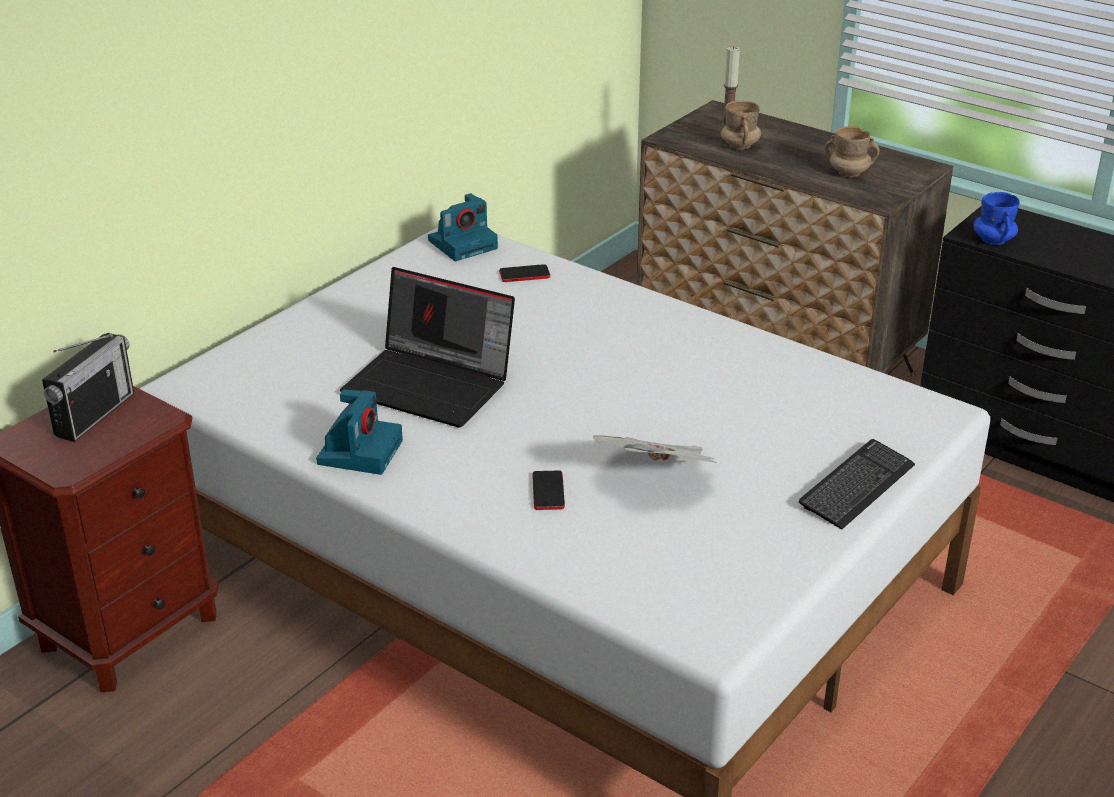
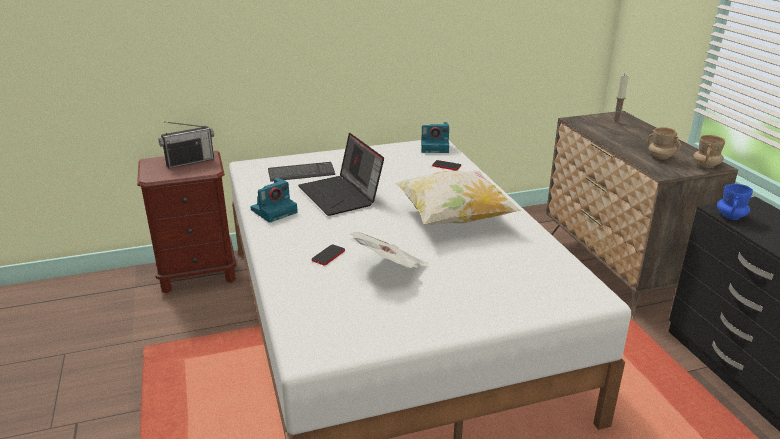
camera: 35 degrees right, 5 degrees down
(644, 362) = (453, 218): none -> pillow
(740, 146) = (610, 131): beige mug -> beige mug (706, 165)
(857, 486) = (491, 314): keyboard -> keyboard (301, 173)

